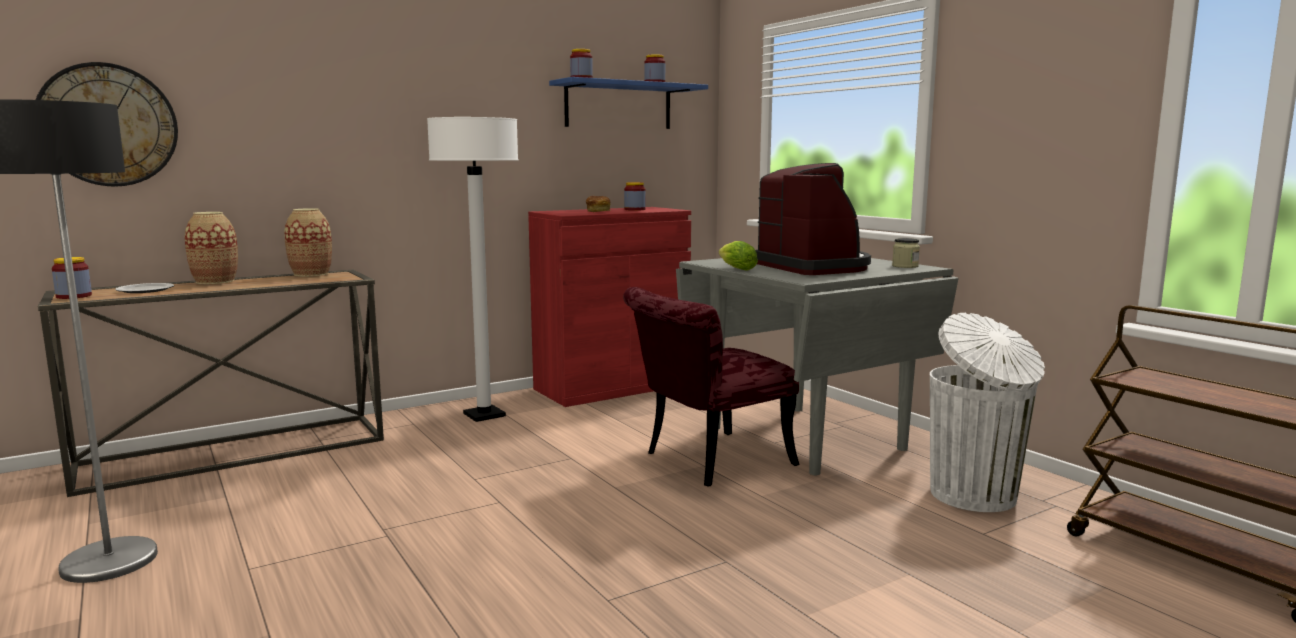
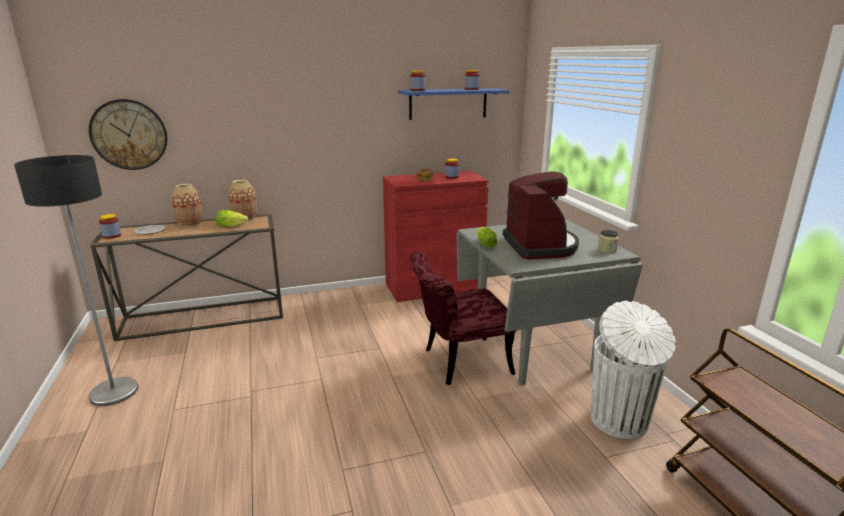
camera: 15 degrees right, 10 degrees up
(298, 281) = (233, 226): none -> lettuce
(484, 415) = (347, 304): white floor lamp -> none

